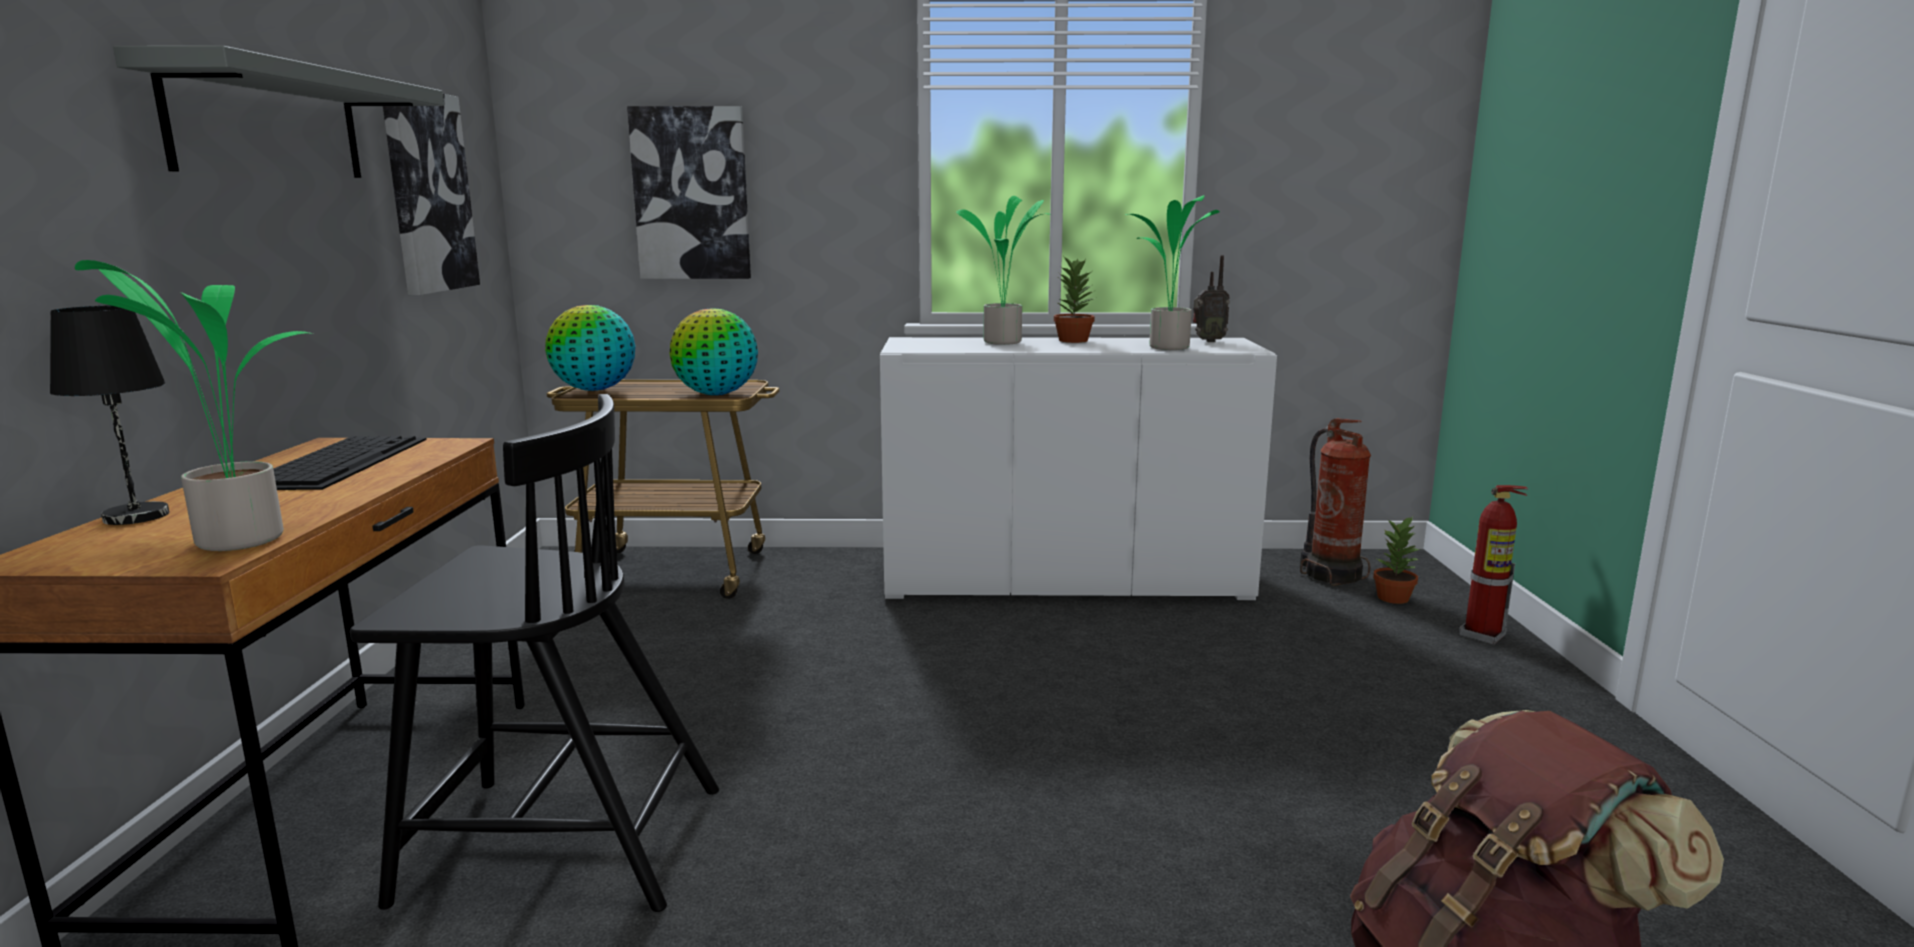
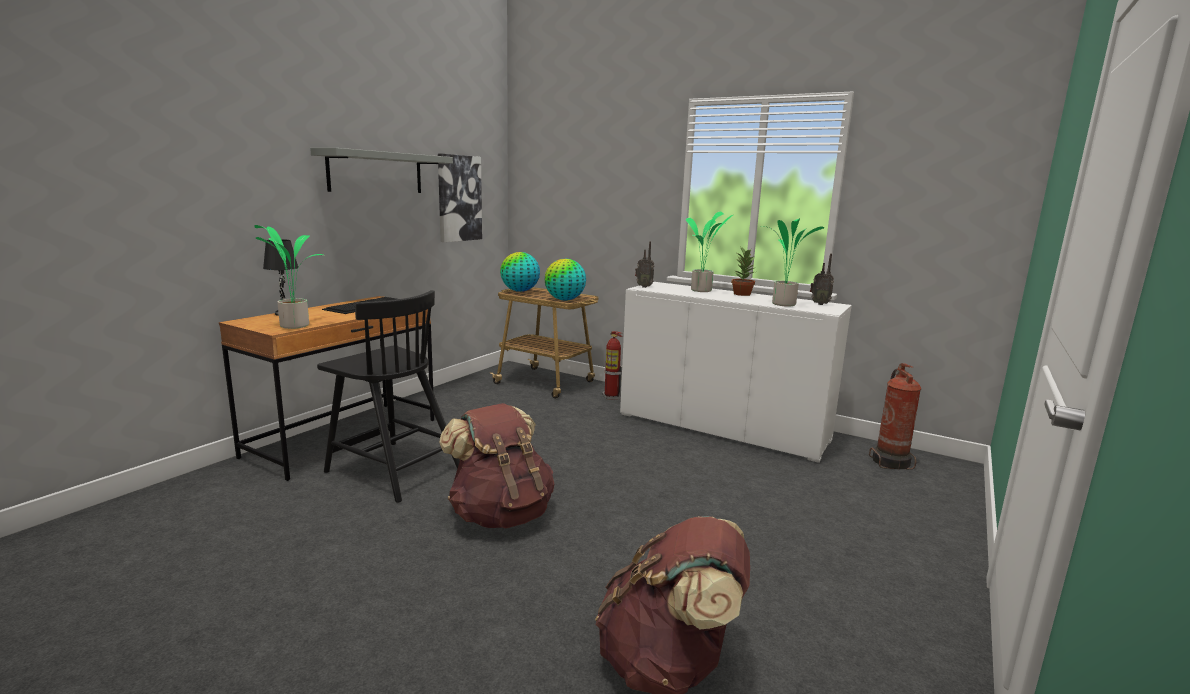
camera: 30 degrees right, 0 degrees up
(691, 194) = (579, 202): picture -> none
(900, 347) = (644, 287): none -> radio
(906, 854) = (500, 514): none -> brown backpack
(1394, 598) = (914, 484): potted plant -> none
(1483, 635) = (945, 519): fire extinguisher -> fire extinguisher (611, 397)

